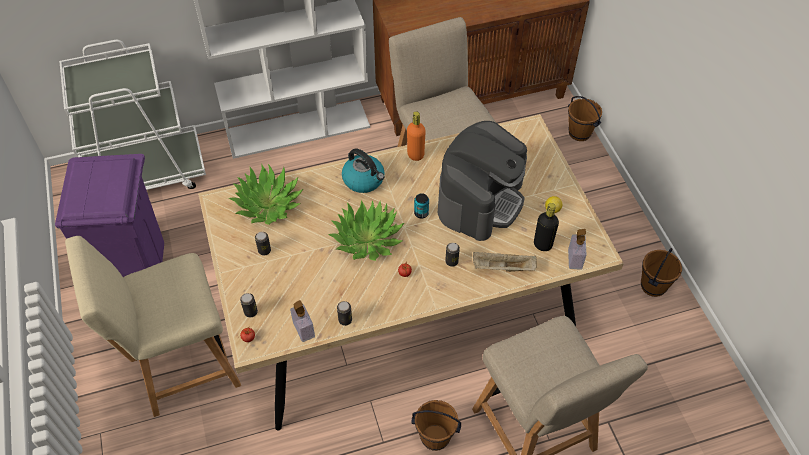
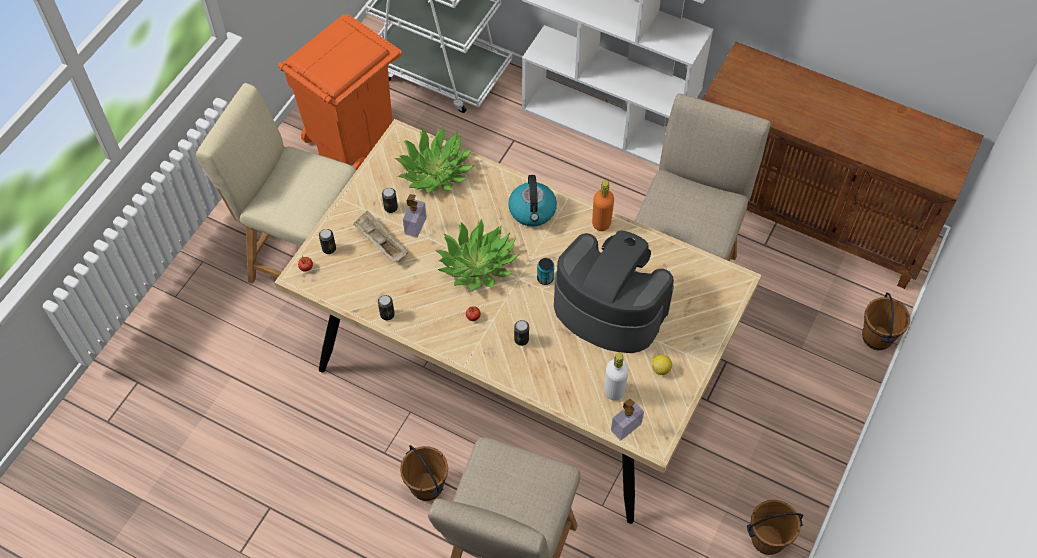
camera: 45 degrees right, 5 degrees up
(132, 263) = (353, 142): purple trash can -> orange trash can
(304, 329) = (350, 295): soap dispenser -> soap dispenser (415, 226)
(480, 199) = (609, 308): coffee machine -> coffee machine turned 135 degrees counterclockwise
(502, 268) = (555, 381): beige tray -> beige tray (380, 243)
(542, 244) = (614, 391): black bottle -> white bottle

